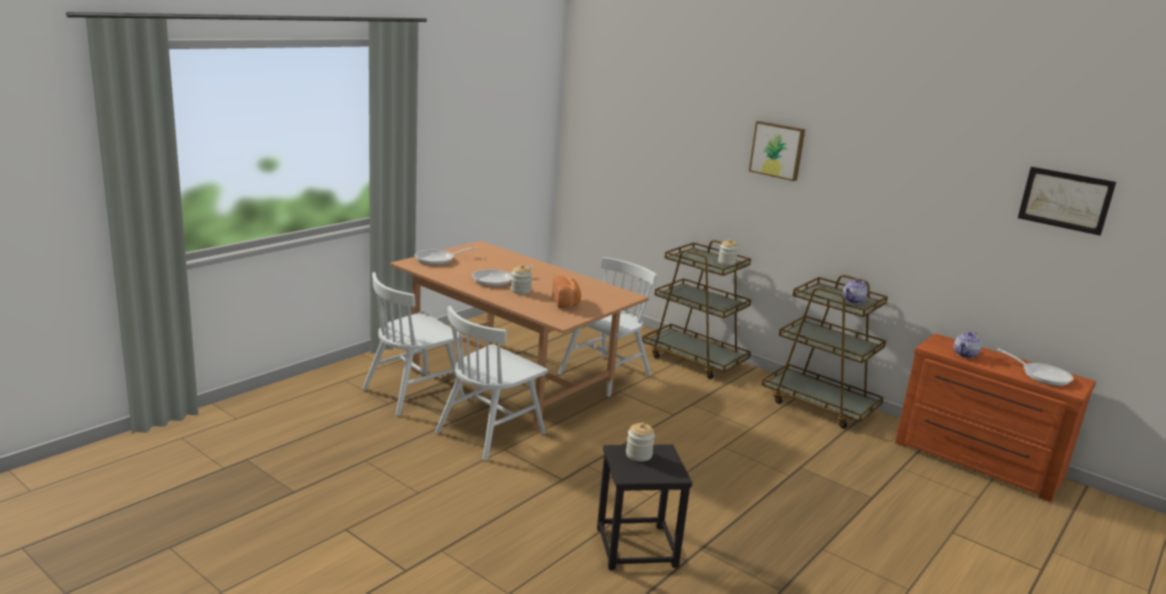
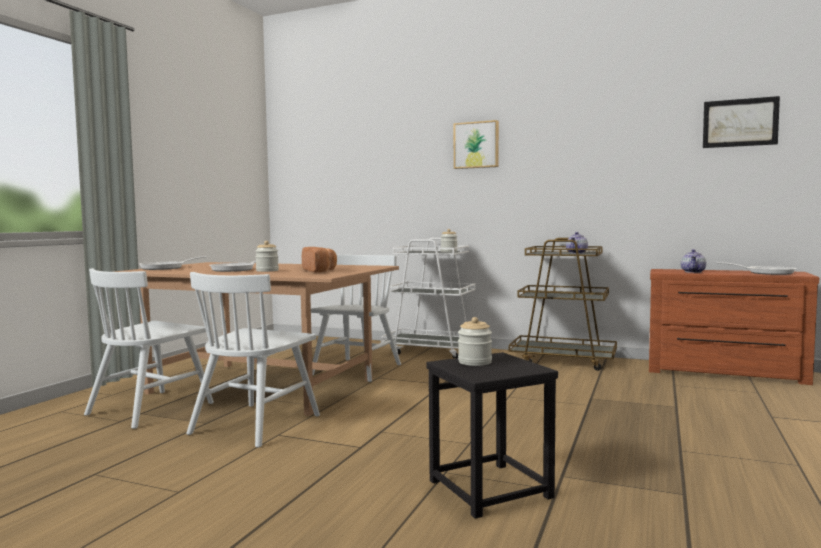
camera: 15 degrees left, 15 degrees down
(694, 360) = (432, 351): brown cart -> white cart

